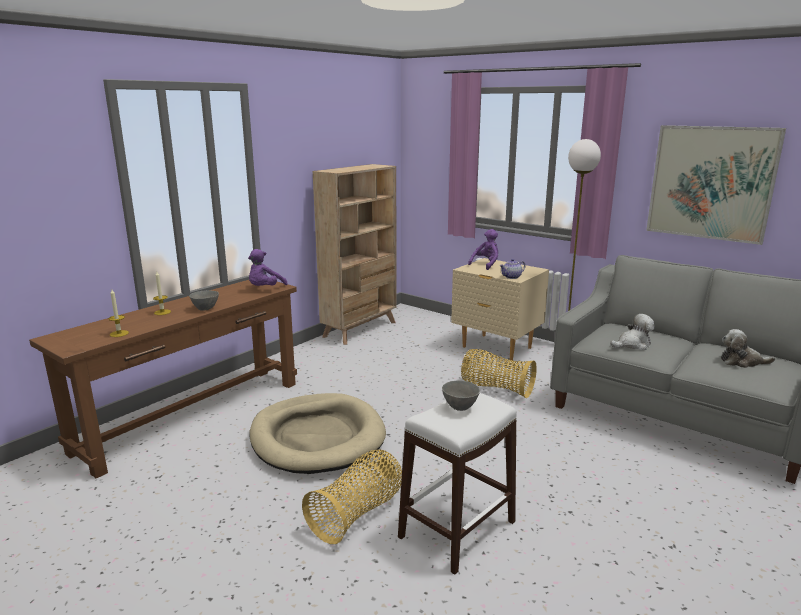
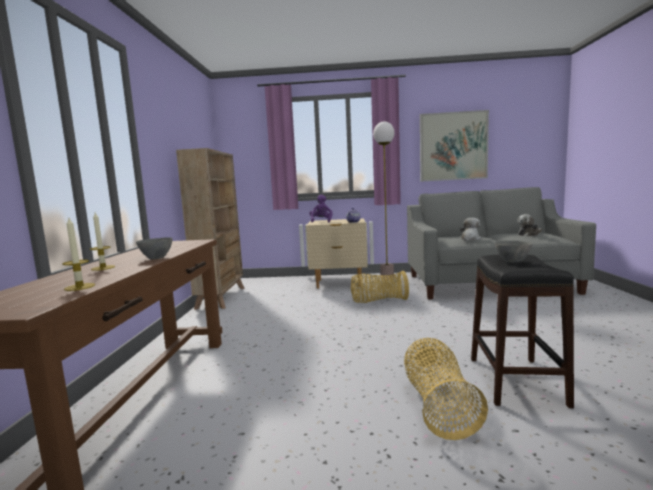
camera: 35 degrees left, 10 degrees down
(265, 289) = (189, 243): purple plush toy -> none
(317, 437) = (307, 370): beige dog bed -> none
(458, 529) = (516, 380): white stool -> black stool

